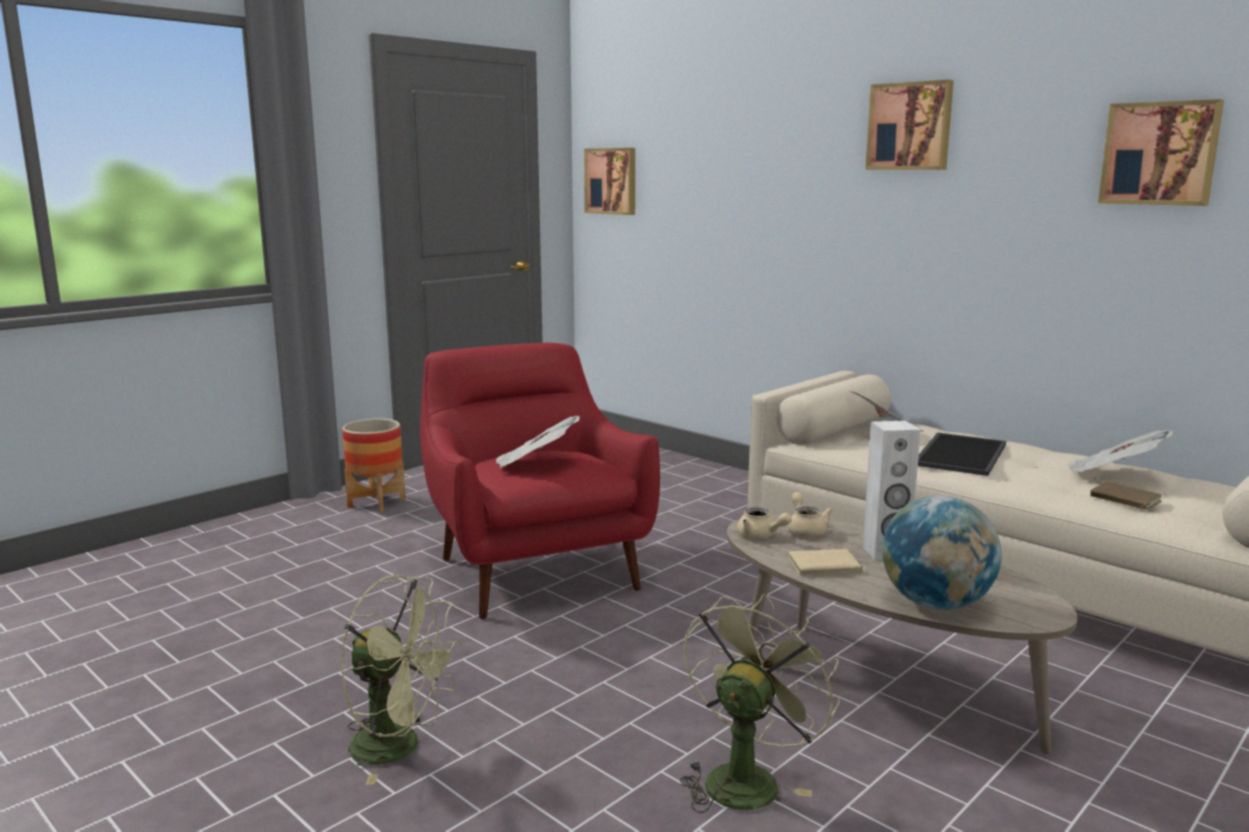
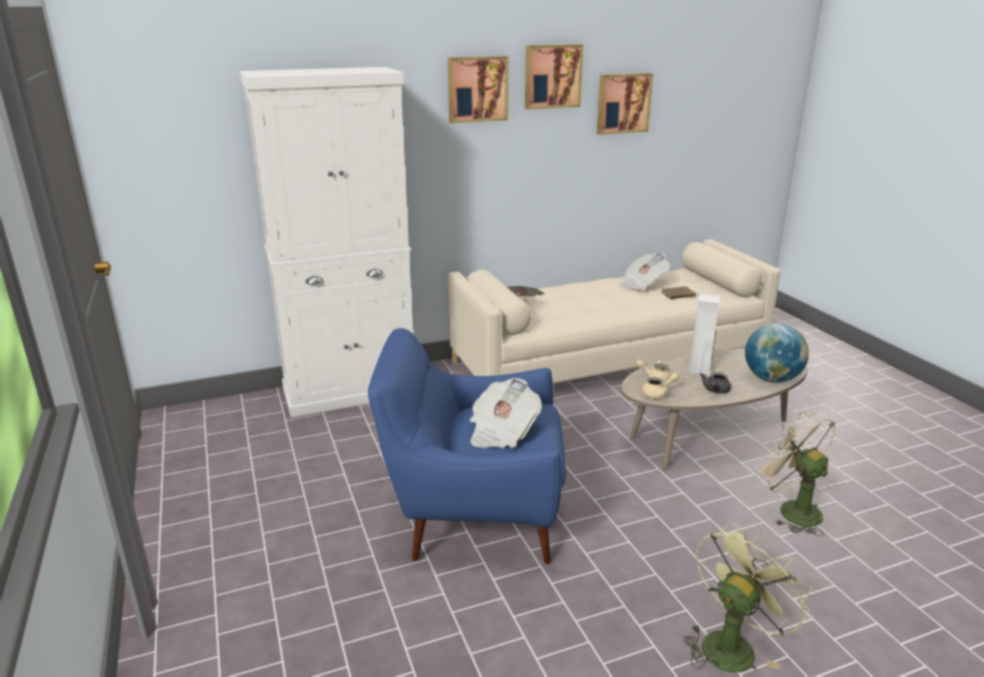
camera: 65 degrees left, 10 degrees up
(377, 503) = (215, 580): planter -> none
(534, 569) = (473, 516): red armchair -> blue armchair
(612, 181) = (153, 151): picture -> picture (552, 76)
(702, 474) = (350, 391): none -> white cabinet
(746, 777) = (791, 510): green fan -> beige fan
(824, 567) = (715, 391): beige book -> grey teapot
(959, 454) = (583, 302): tray -> none

